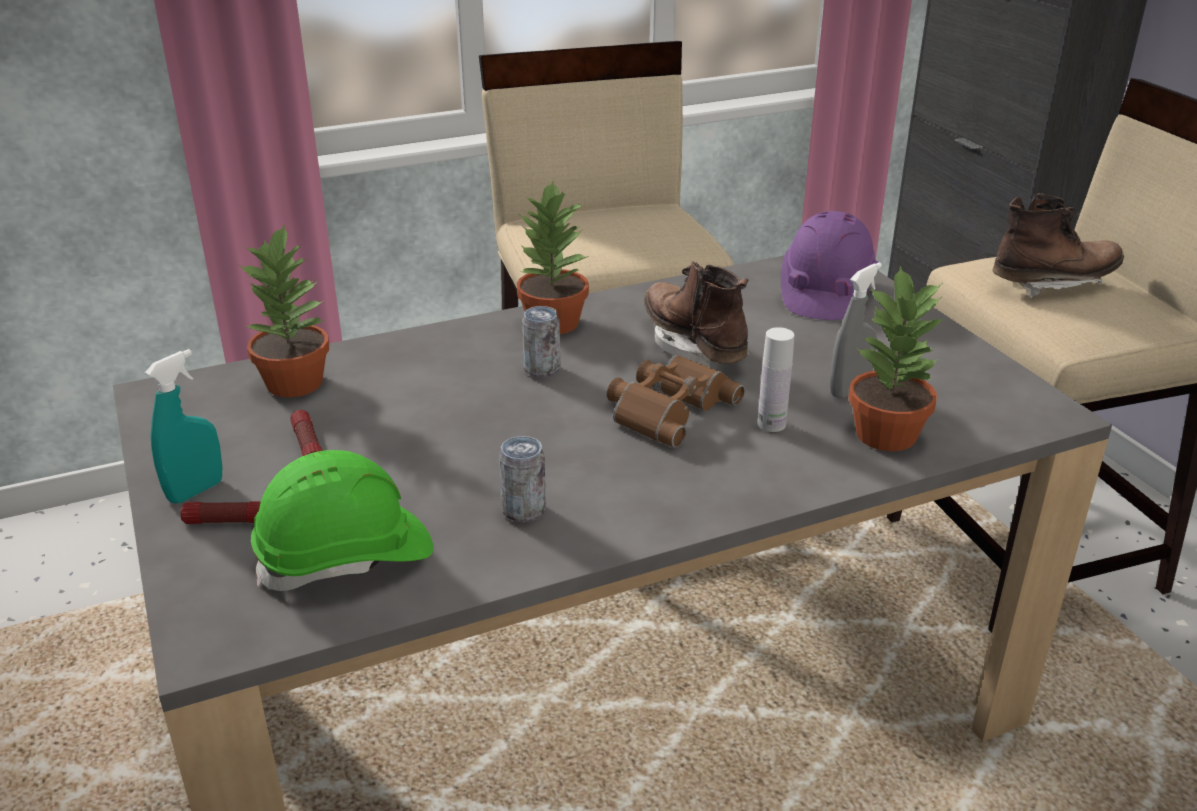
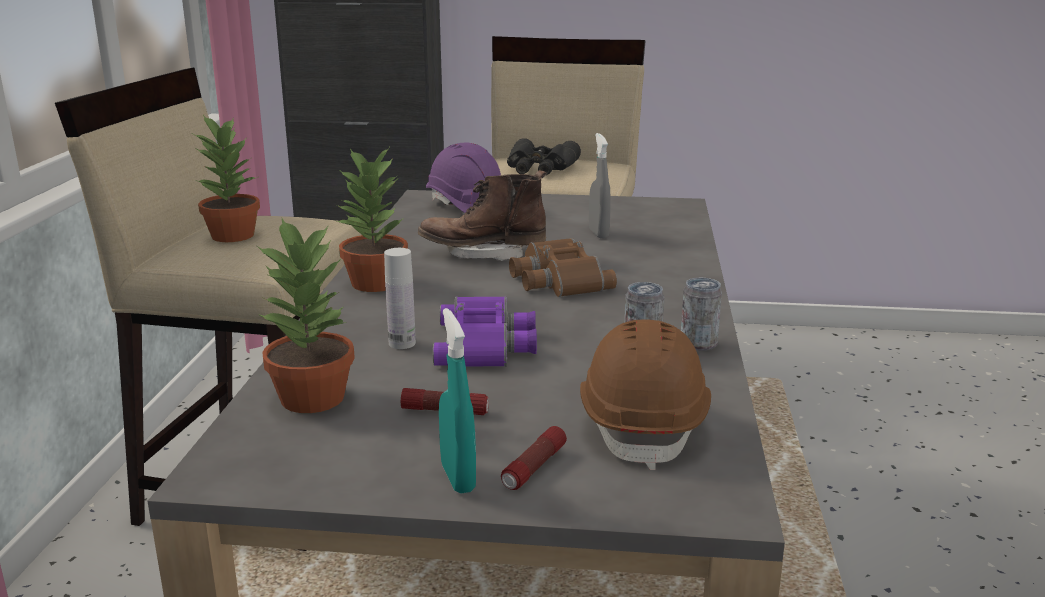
camera: 60 degrees left, 10 degrees down
(346, 557) = (643, 424): green hard hat -> brown hard hat
(461, 422) = (487, 344): none -> purple binoculars
(542, 370) = (445, 302): can -> can (698, 344)
(771, 424) = (614, 260): white bottle -> white bottle (402, 343)
(887, 434) = (660, 238): potted plant -> potted plant (233, 235)
(1052, 284) = (540, 168): brown boot -> black binoculars

